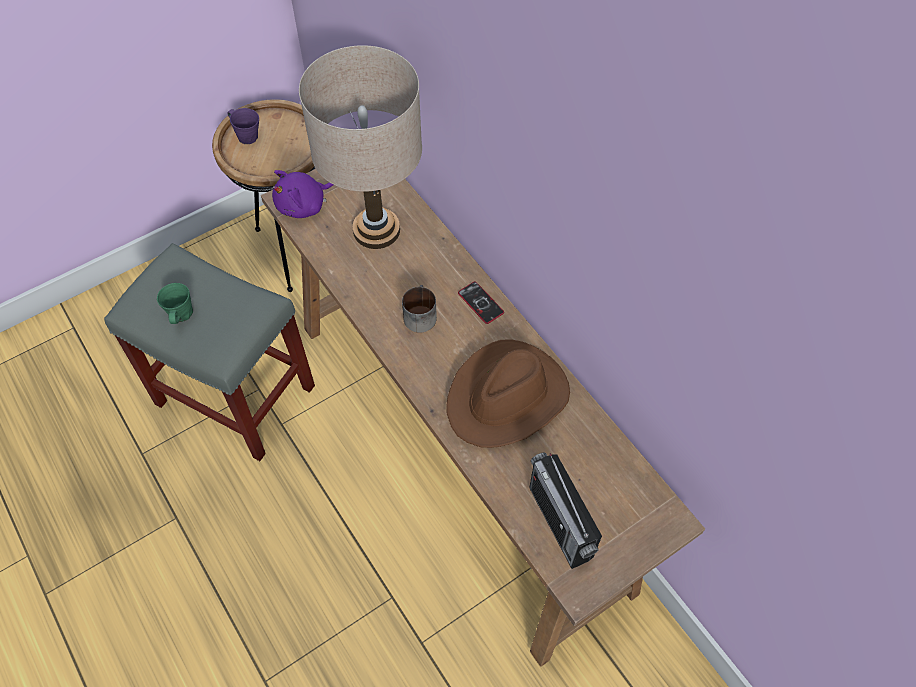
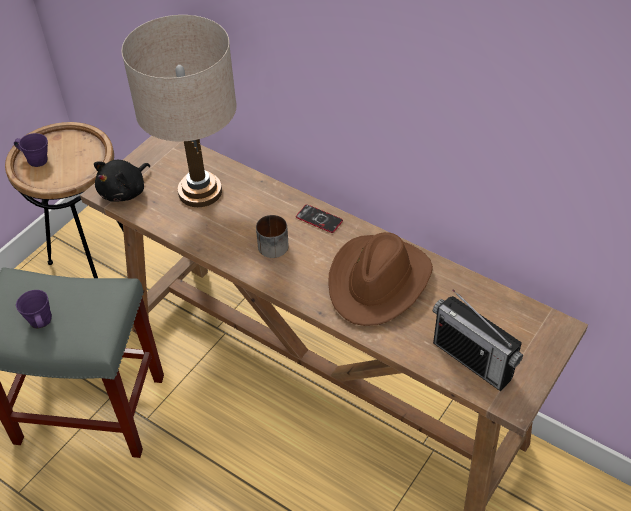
camera: 20 degrees left, 10 degrees down
(181, 315) = (40, 321): green mug -> purple mug
(304, 205) = (125, 191): purple plush toy -> black plush toy

